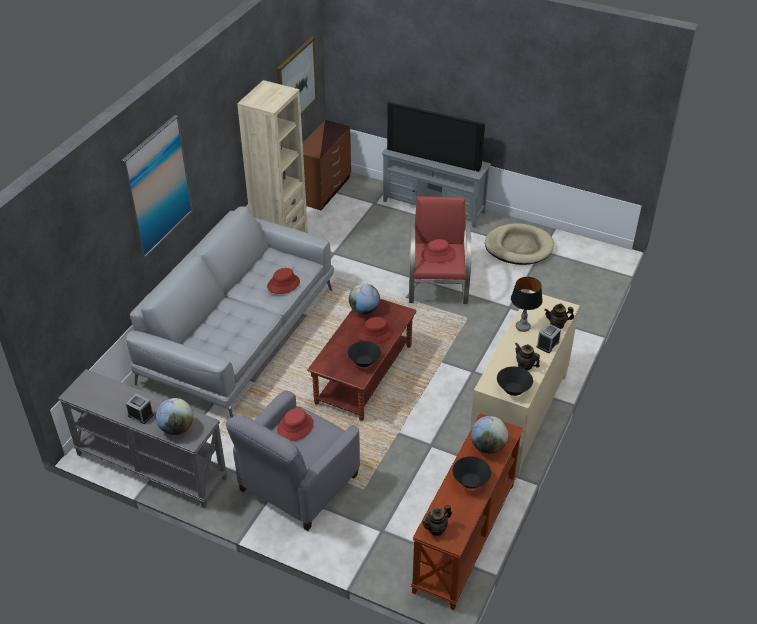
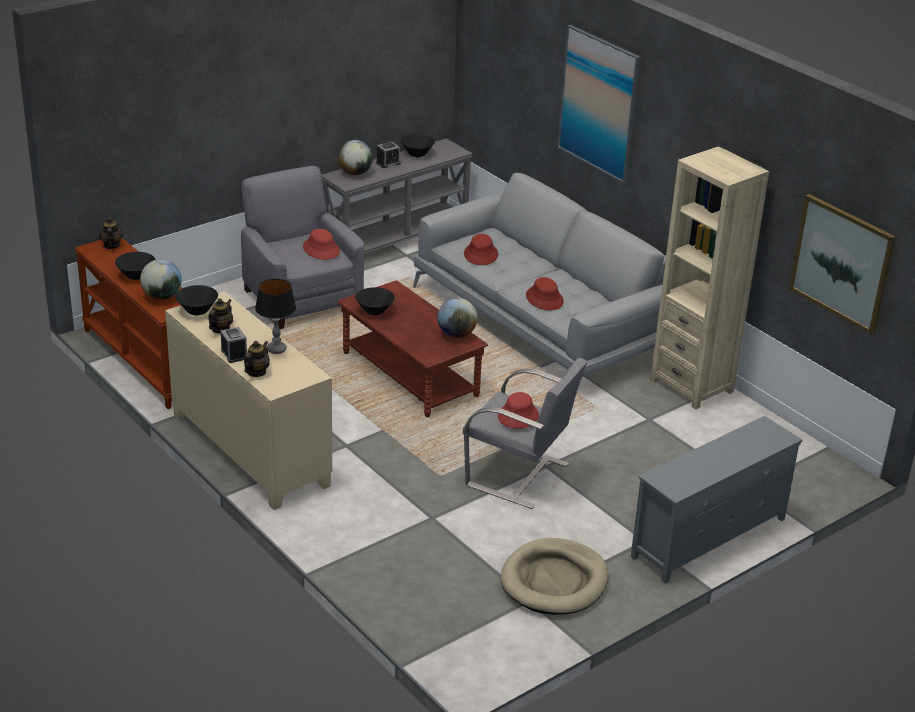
camera: 115 degrees right, 10 degrees down
(108, 403) = (417, 154): none -> black bowl
(325, 190) = (808, 455): brown dresser -> none
(375, 333) = (412, 330): red hat -> red hat (481, 254)
(435, 157) = (724, 456): television -> none
(438, 287) = (518, 475): red armchair -> grey armchair
(525, 365) = (220, 329): teapot -> teapot turned 45 degrees counterclockwise

